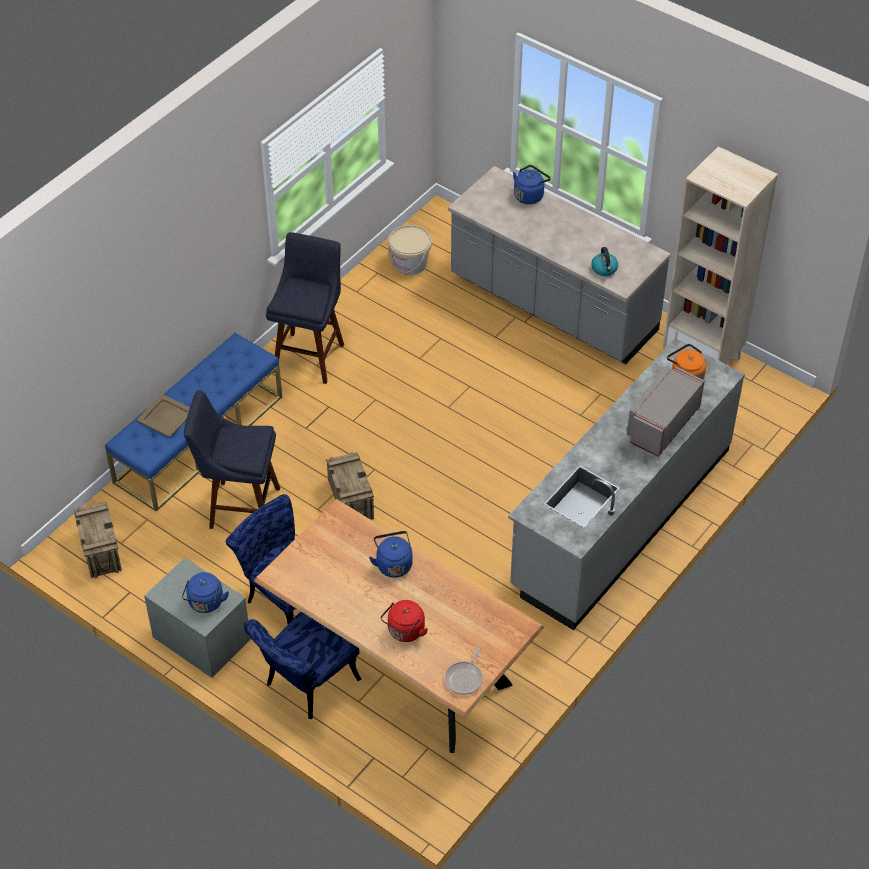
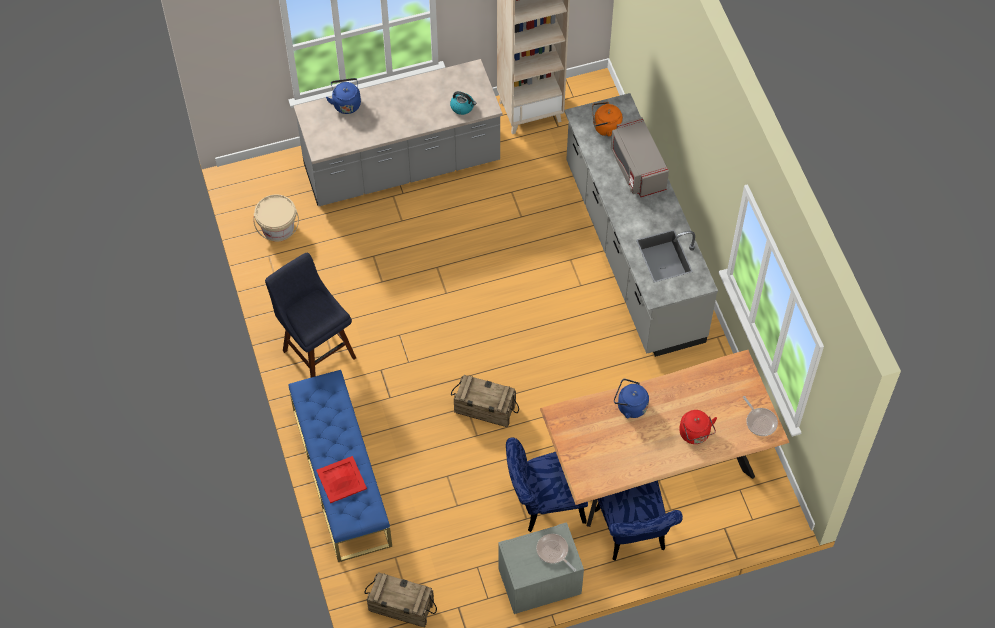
camera: 55 degrees left, 10 degrees up
(165, 416) = (341, 480): beige tray -> red tray
(205, 603) = (553, 552): blue kettle -> frying pan
(239, 507) = (433, 486): blue stool -> none

